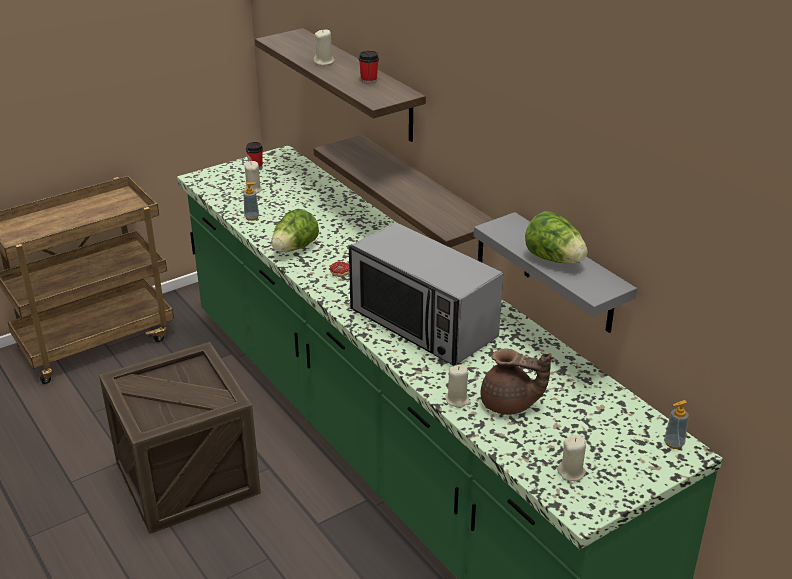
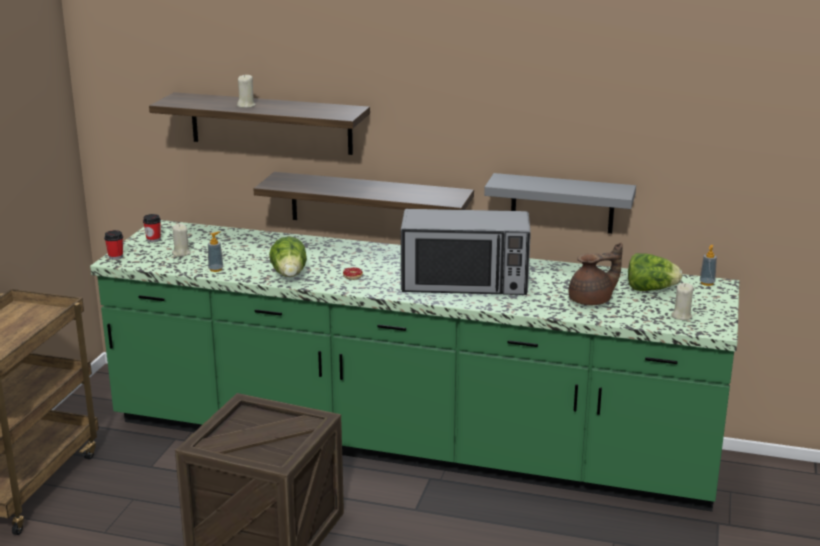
camera: 40 degrees left, 10 degrees down
(369, 81) = (308, 107): cup -> cup (115, 257)
(457, 400) = (559, 310): beige candle -> none
(554, 259) = (566, 186): lettuce -> lettuce (650, 289)

